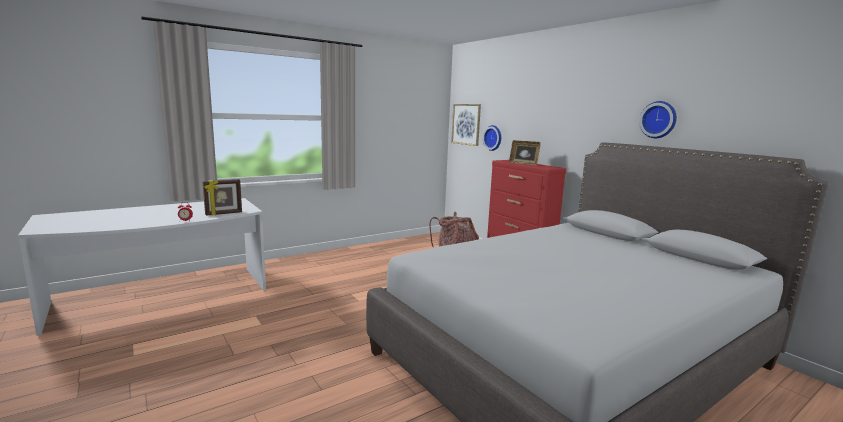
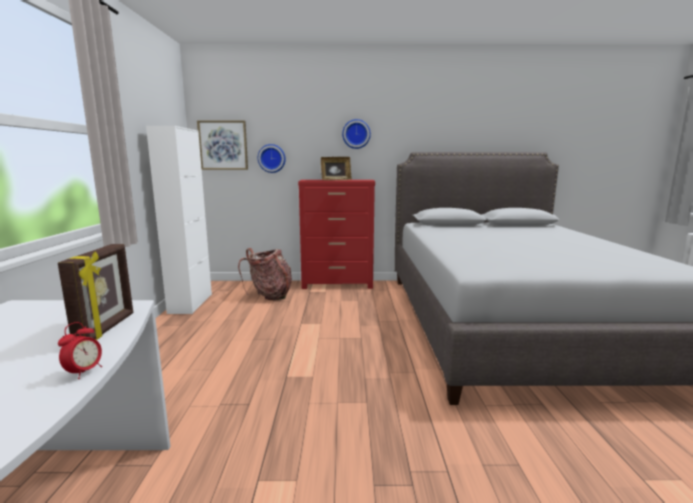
camera: 55 degrees left, 0 degrees up
(405, 241) = (190, 303): none -> white cabinet
(659, 119) = (450, 131): wall clock -> wall clock (356, 134)

